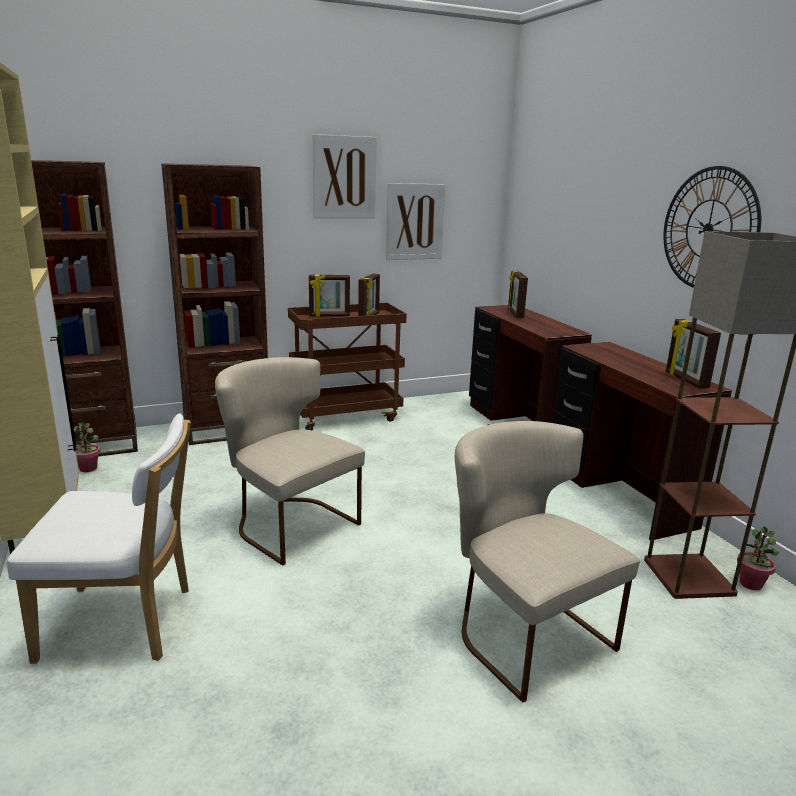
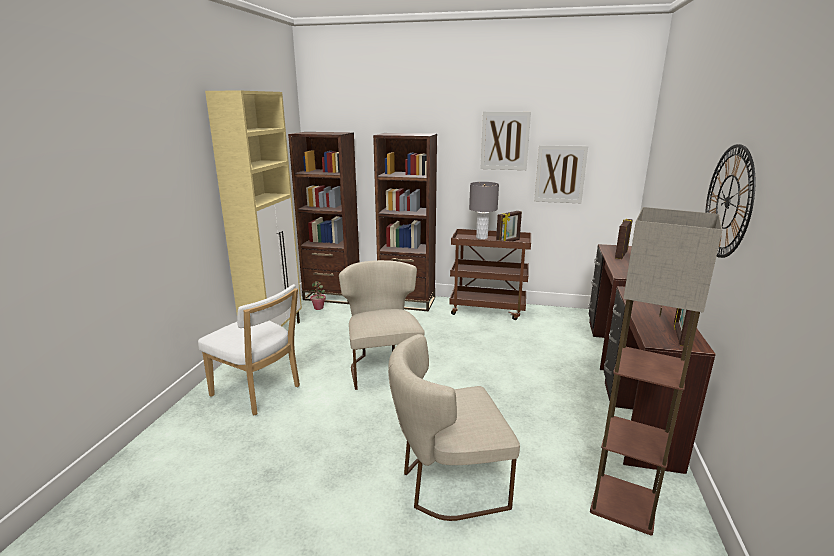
camera: 35 degrees right, 0 degrees up
(329, 316) = (482, 237): picture frame -> grey table lamp
(522, 632) = (447, 483): beige chair -> beige chair turned 105 degrees counterclockwise
(751, 584) = (679, 533): potted plant -> none

